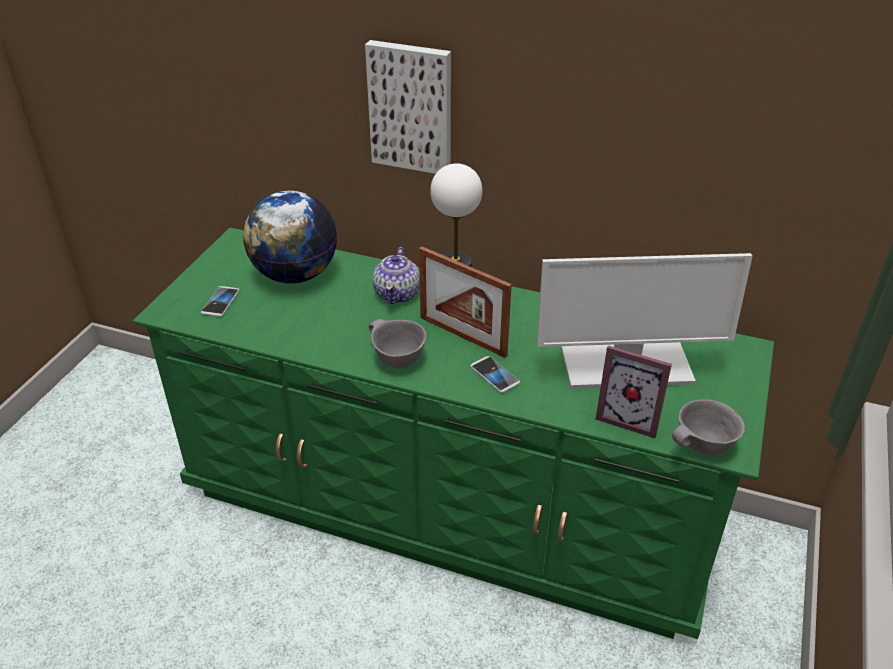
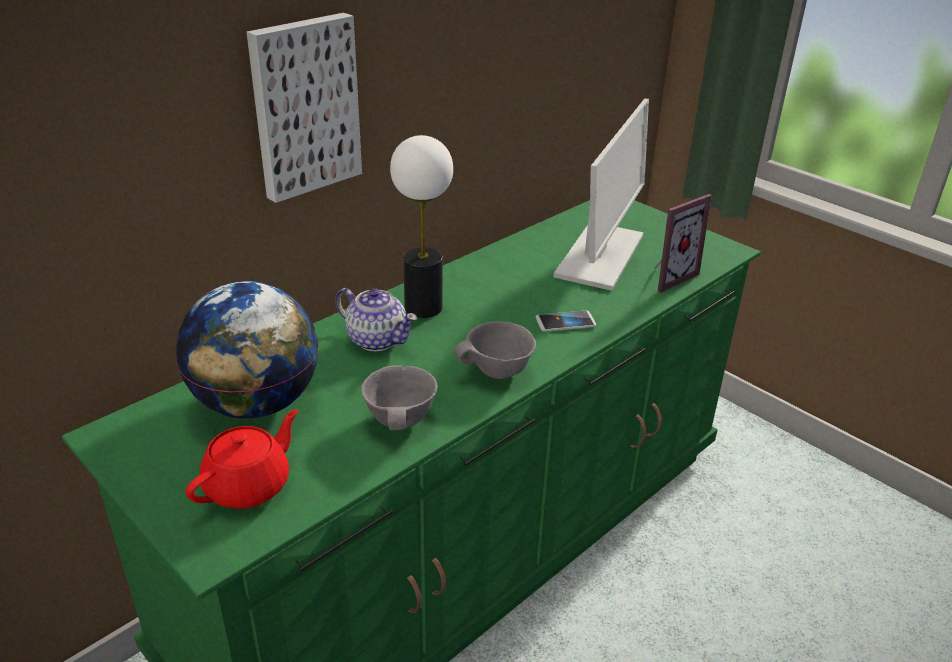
camera: 65 degrees left, 5 degrees down
(220, 302) = (249, 485): phone -> red teapot
(462, 336) = (489, 321): picture frame -> none
(703, 447) = (719, 259): grey bowl -> grey bowl (402, 421)

